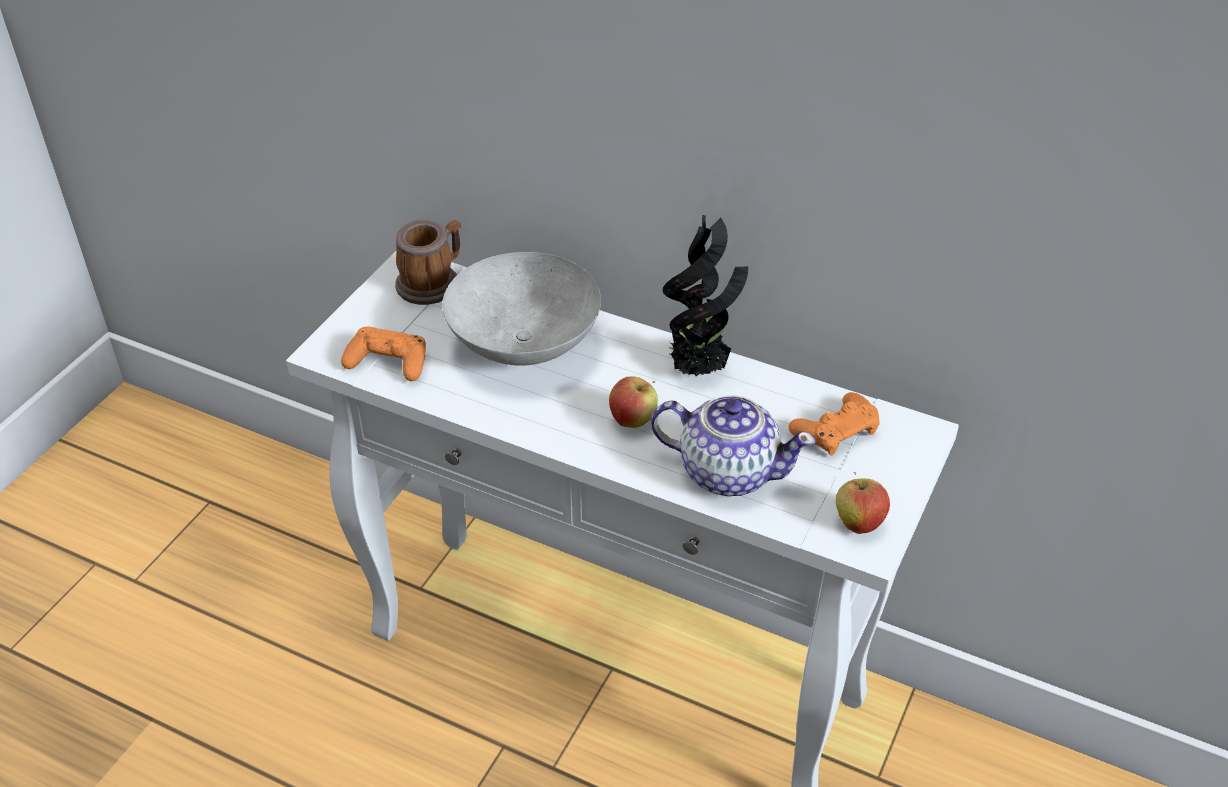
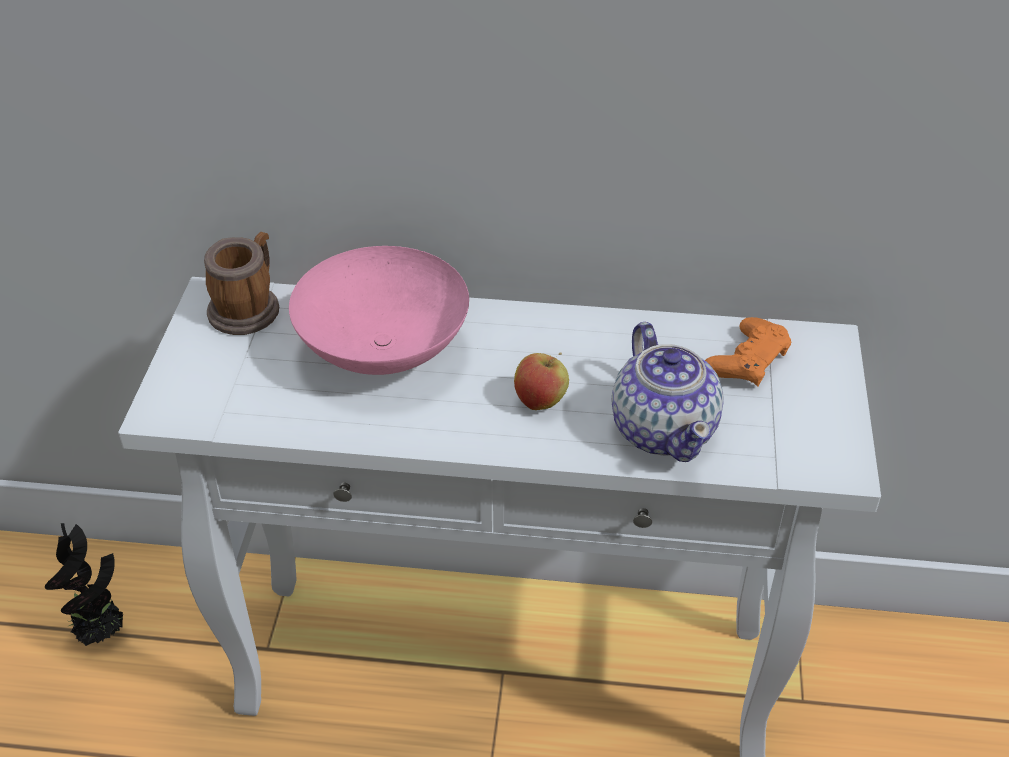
camera: 20 degrees left, 0 degrees up
(388, 361) = (240, 404): orange game controller -> none
(526, 346) = (386, 352): grey bowl -> pink bowl
(700, 370) = (581, 332): potted plant -> potted plant (102, 633)
(727, 471) = (664, 429): teapot -> teapot turned 75 degrees clockwise
(858, 523) = (820, 447): apple -> none

